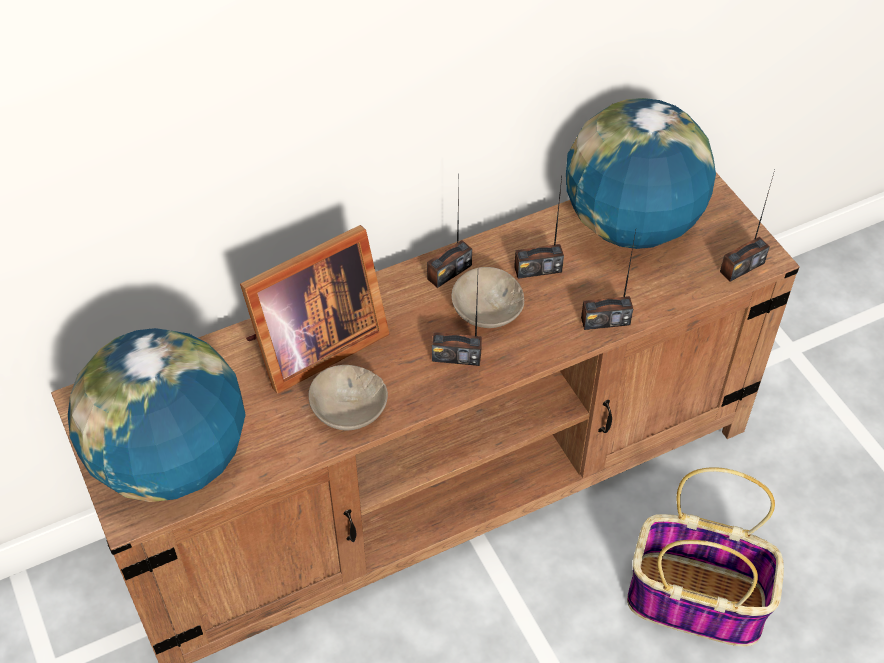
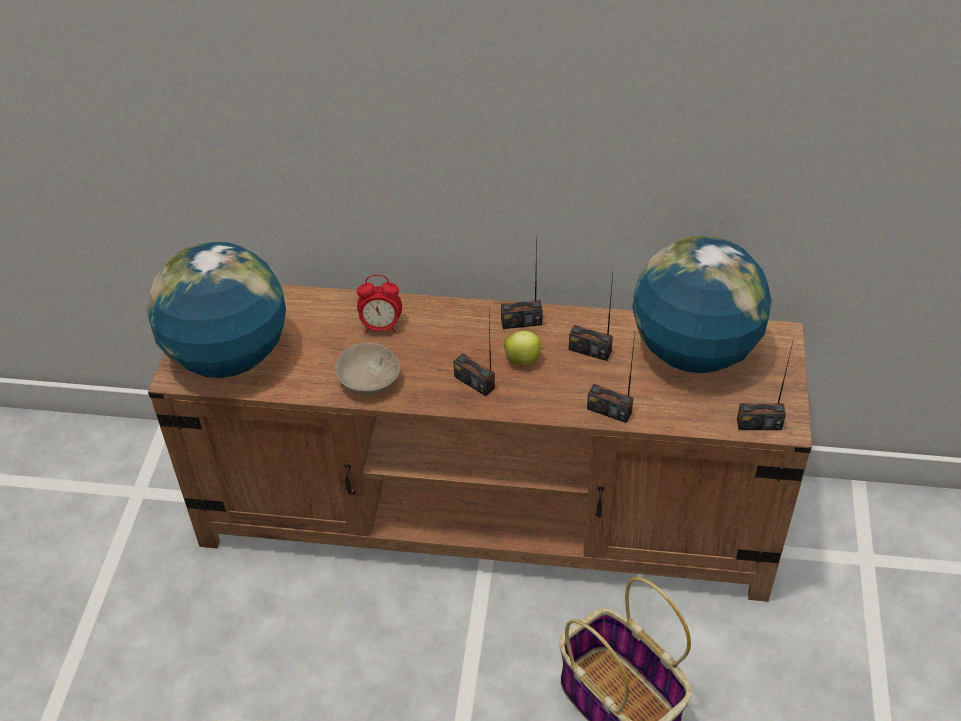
camera: 35 degrees right, 5 degrees down
(312, 346) = (381, 327): picture frame -> alarm clock
(484, 310) = (524, 360): beige bowl -> apple

